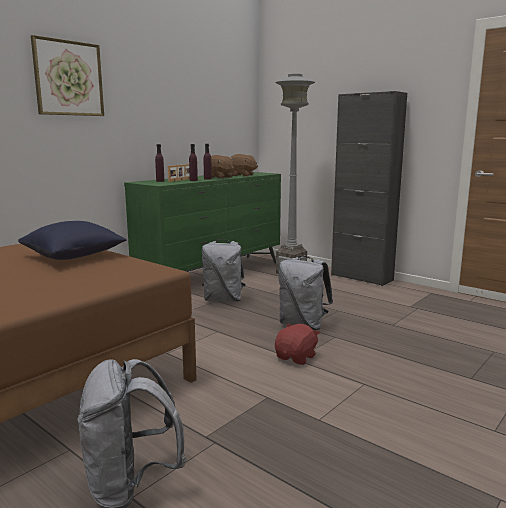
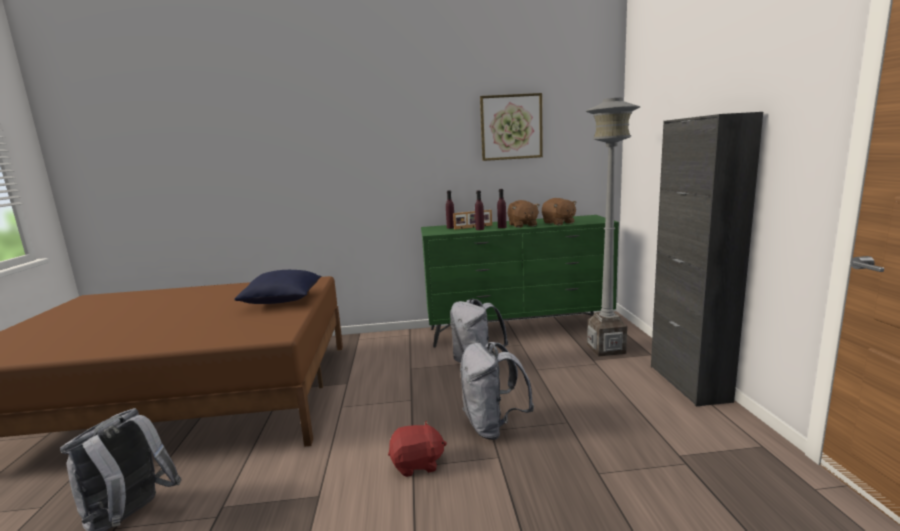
camera: 45 degrees right, 0 degrees up
(68, 78) = (365, 135): picture -> picture (511, 127)

